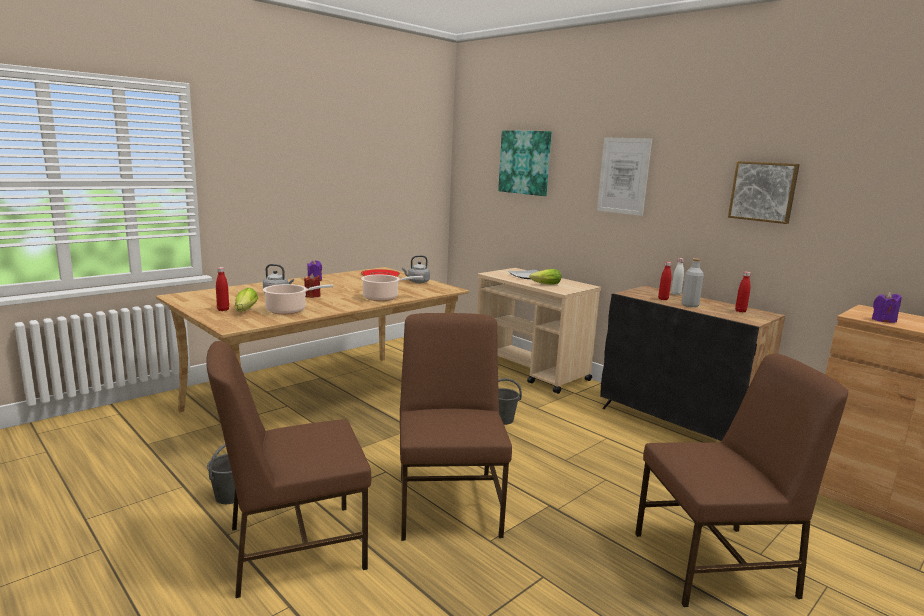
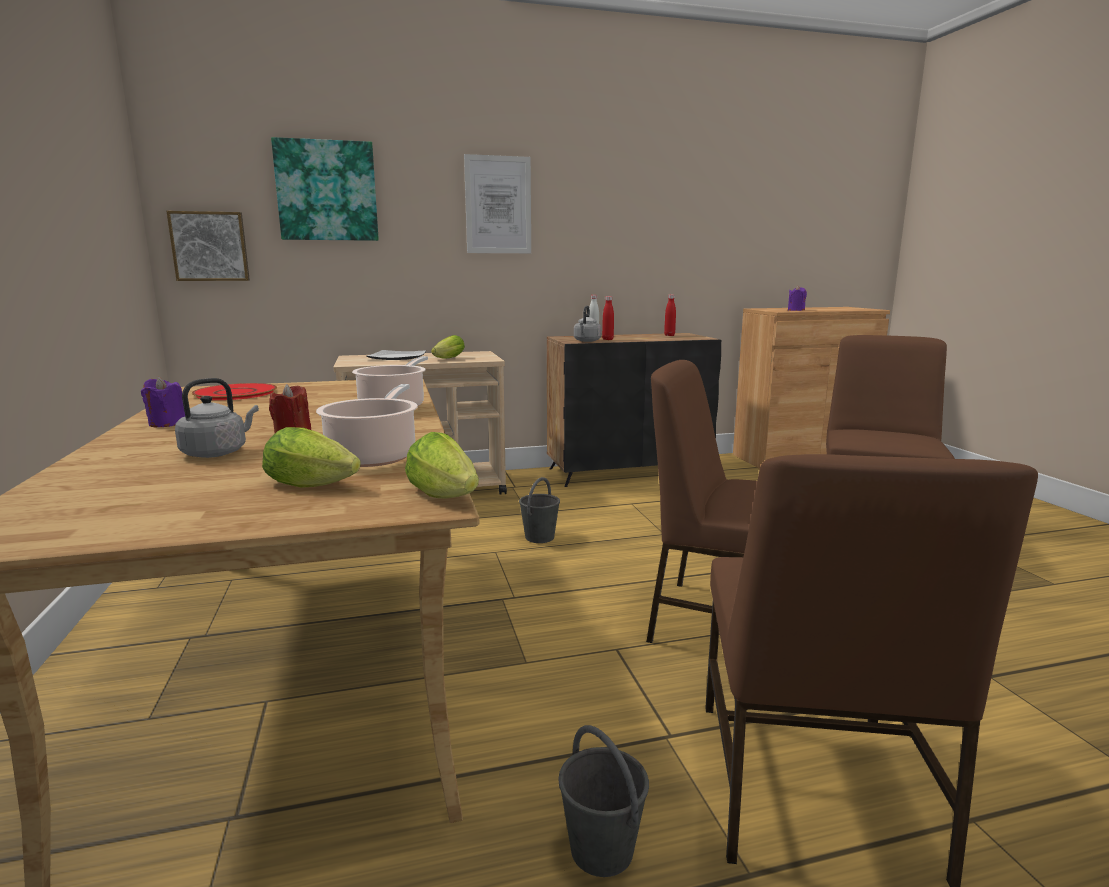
camera: 60 degrees left, 0 degrees up
(223, 310) = (261, 501): red bottle -> none
(241, 327) = (446, 495): none -> lettuce
(417, 282) = (330, 386): grey kettle -> grey kettle (587, 341)
(689, 305) = (637, 338): grey bottle -> none
(763, 191) = (655, 214): picture -> picture (210, 246)

